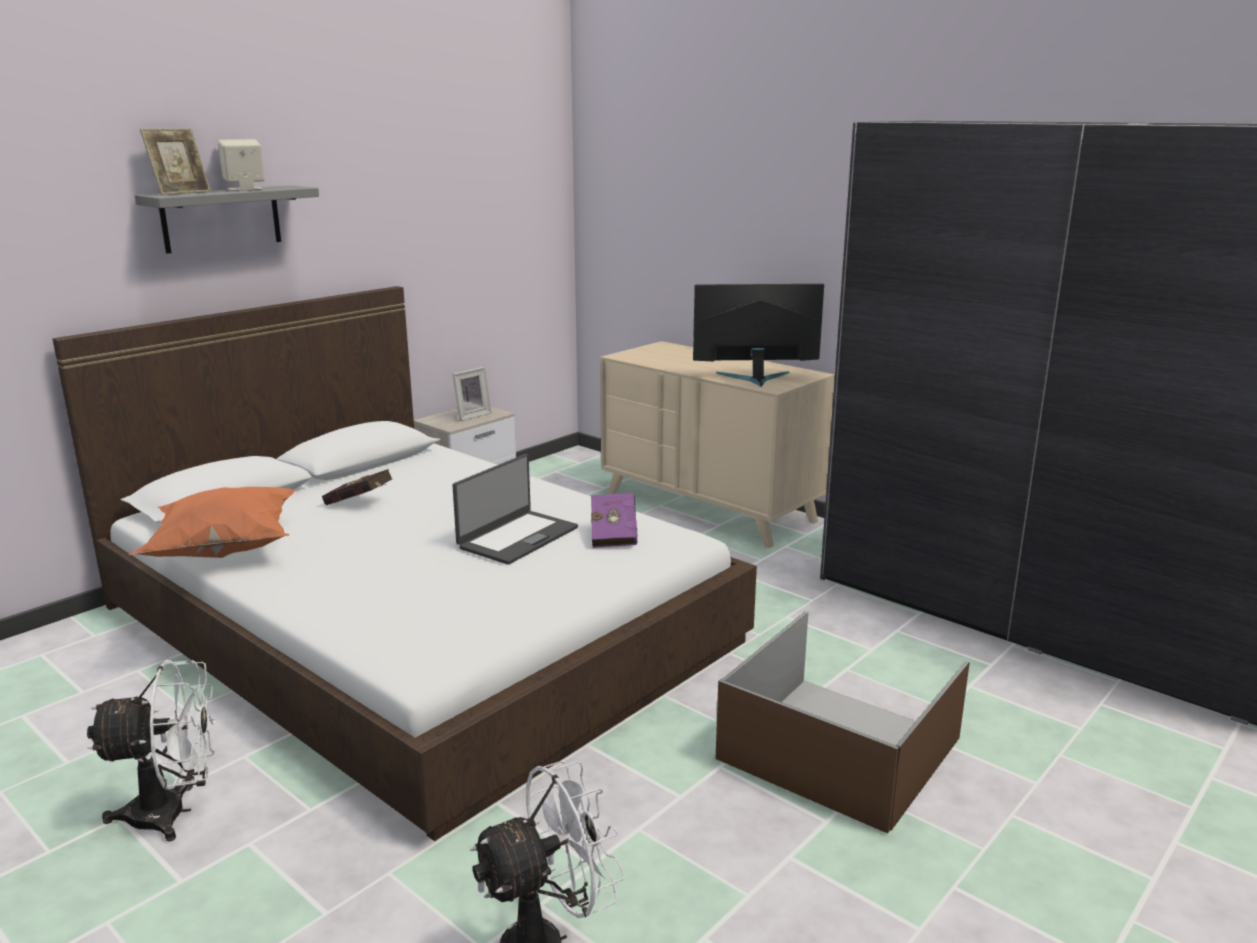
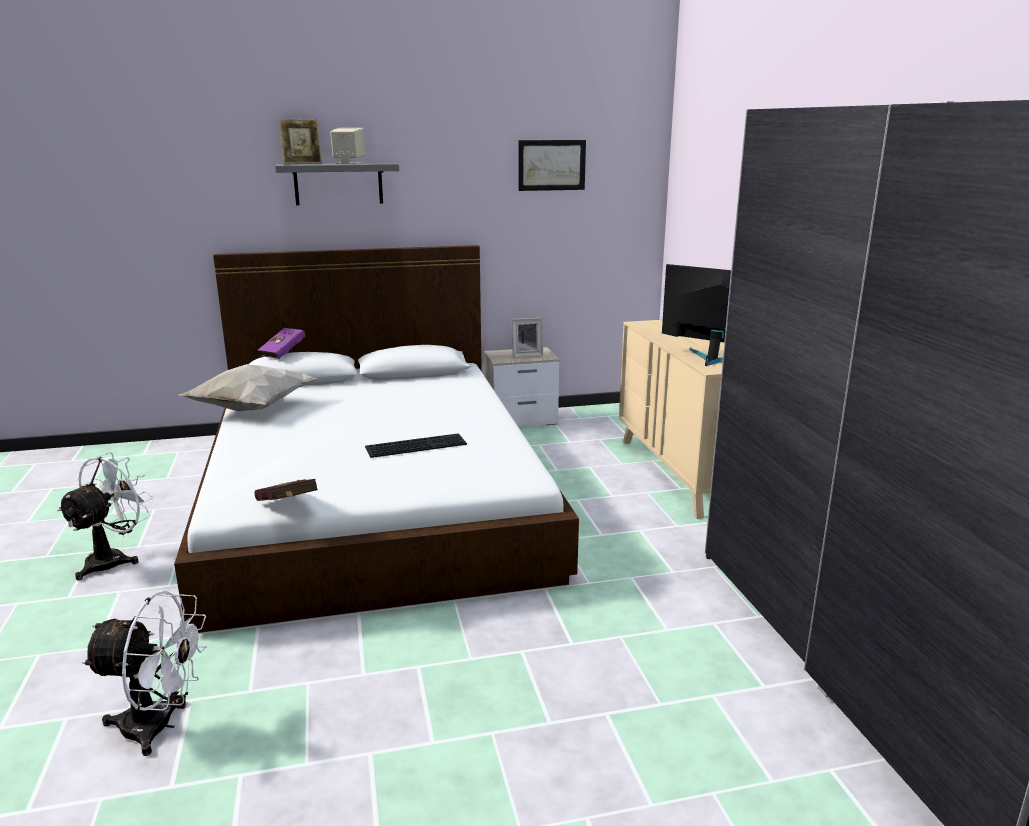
camera: 35 degrees right, 0 degrees up
(173, 813) = (114, 559): white fan -> white fan turned 90 degrees counterclockwise
(223, 551) = (251, 409): orange pillow -> white pillow
(361, 503) = (366, 399): red book -> red book (287, 507)
(465, 180) = (551, 165): none -> picture
(517, 537) = (416, 445): laptop -> keyboard
(614, 535) = (482, 461): purple book -> purple book (285, 354)
(842, 750) = (523, 696): brown storage box -> none

